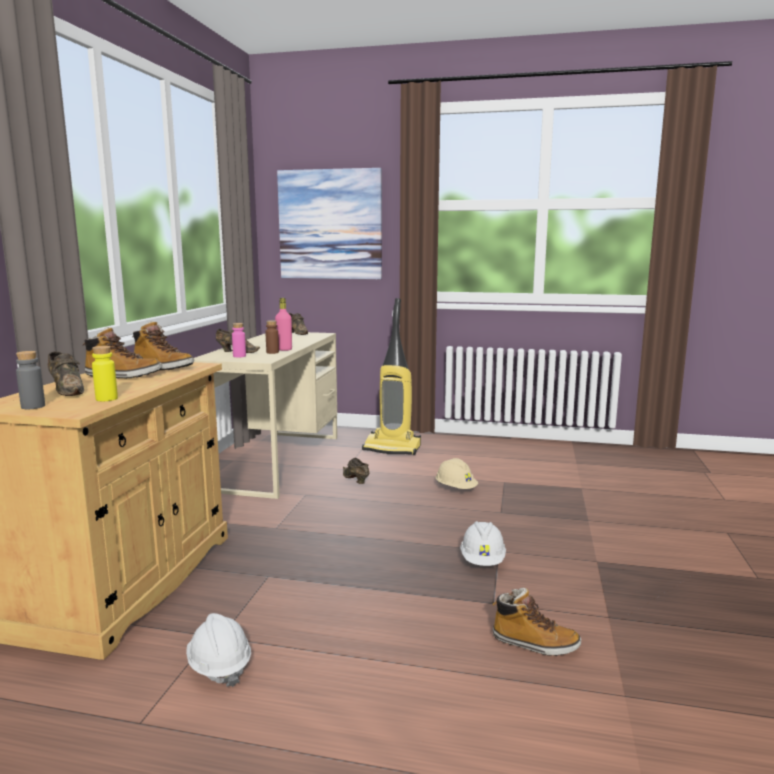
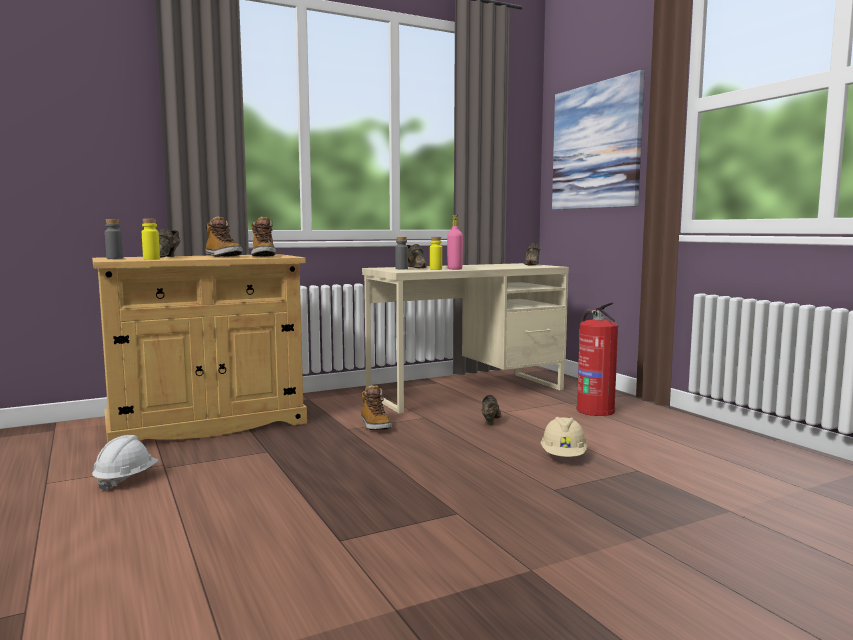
camera: 50 degrees right, 5 degrees down
(239, 356) = (401, 269): pink bottle -> grey bottle
(272, 352) = (435, 269): brown bottle -> yellow bottle
(393, 448) = (594, 410): vacuum cleaner -> fire extinguisher
(482, 561) = (421, 512): white hard hat -> none
(534, 644) = (282, 581): boot -> boot (375, 425)

